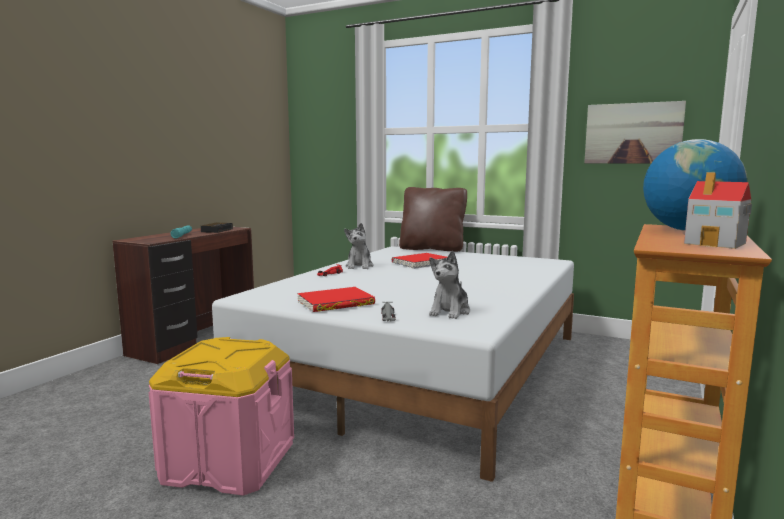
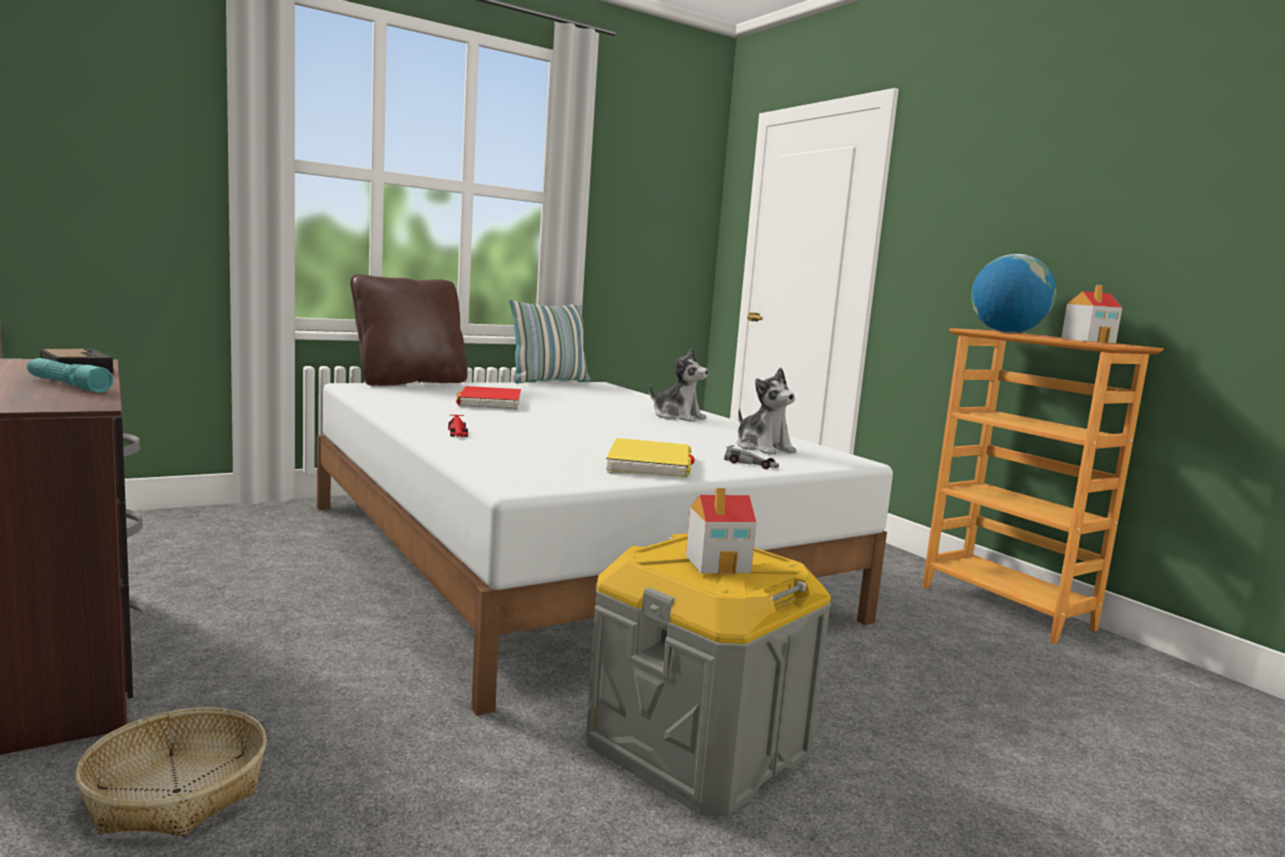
camera: 60 degrees left, 0 degrees up
(124, 384) = (175, 791): none -> basket
(217, 354) = (718, 564): none -> toy house
(229, 461) = (698, 746): pink storage box -> grey storage box
(335, 303) = (649, 464): red book -> yellow book
(359, 266) = (438, 416): plush toy -> plush toy (677, 417)
(523, 256) = (548, 381): none -> pillow
(633, 133) = (648, 222): picture -> none

